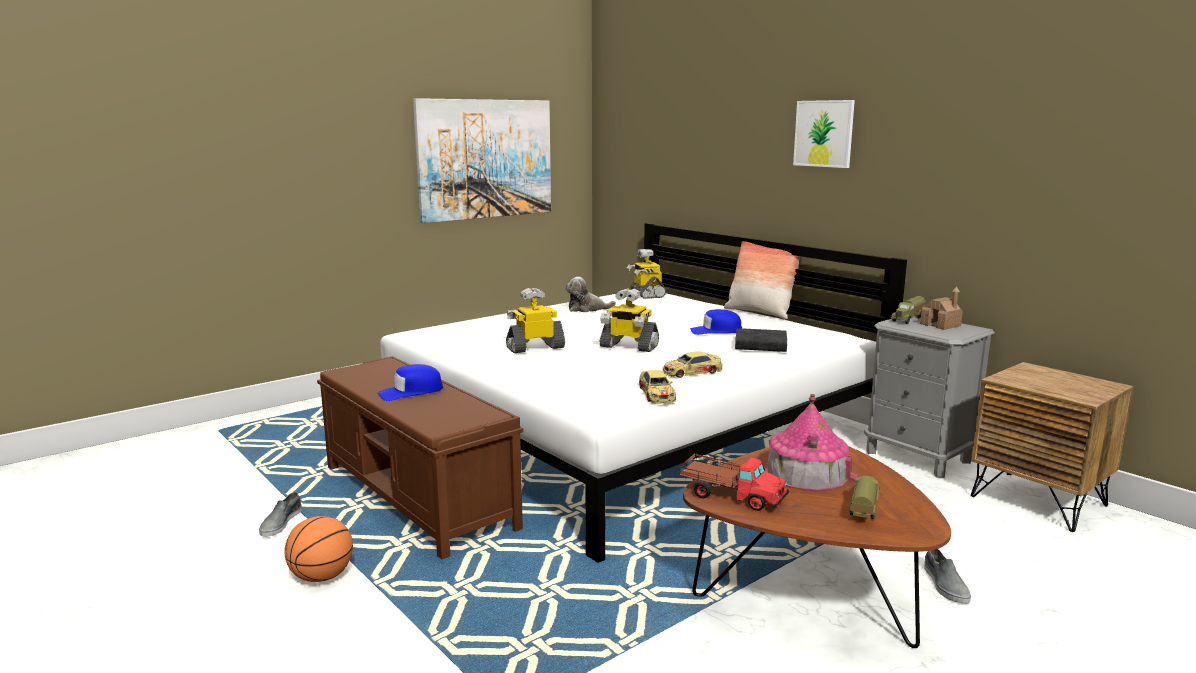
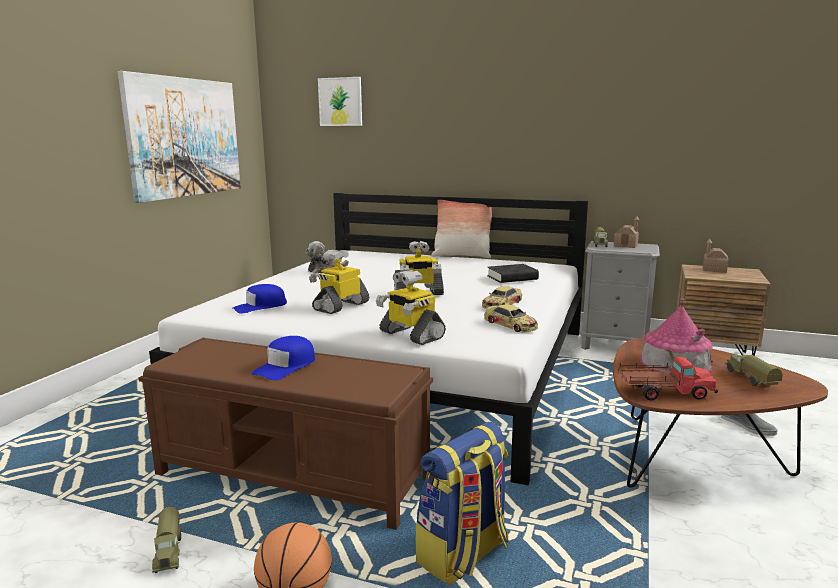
camera: 30 degrees left, 0 degrees up
(280, 522) = (169, 551): grey shoe -> toy truck
(468, 595) = (463, 555): none -> backpack
(646, 294) = (352, 253): toy robot -> toy robot (410, 335)
(715, 331) = (461, 272): blue cap -> blue cap (260, 306)
(823, 133) = (508, 108): picture -> picture (340, 102)
(1054, 376) = (714, 269): none -> toy house

